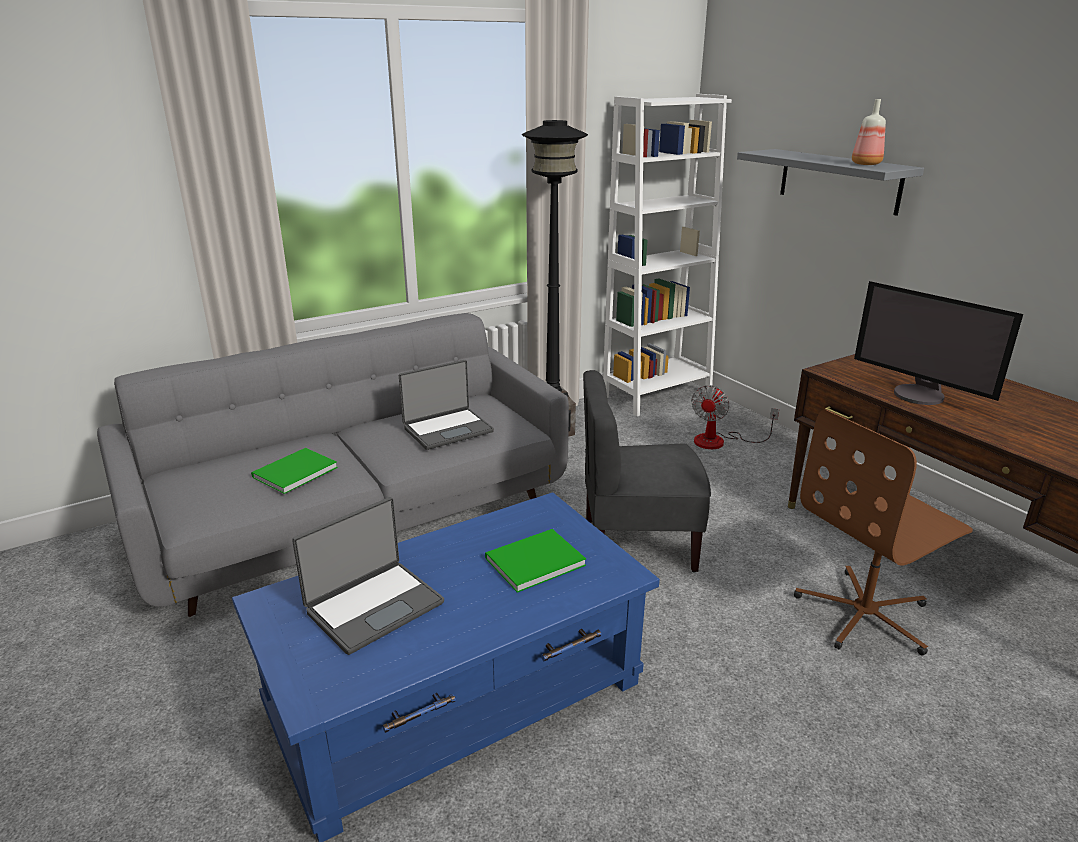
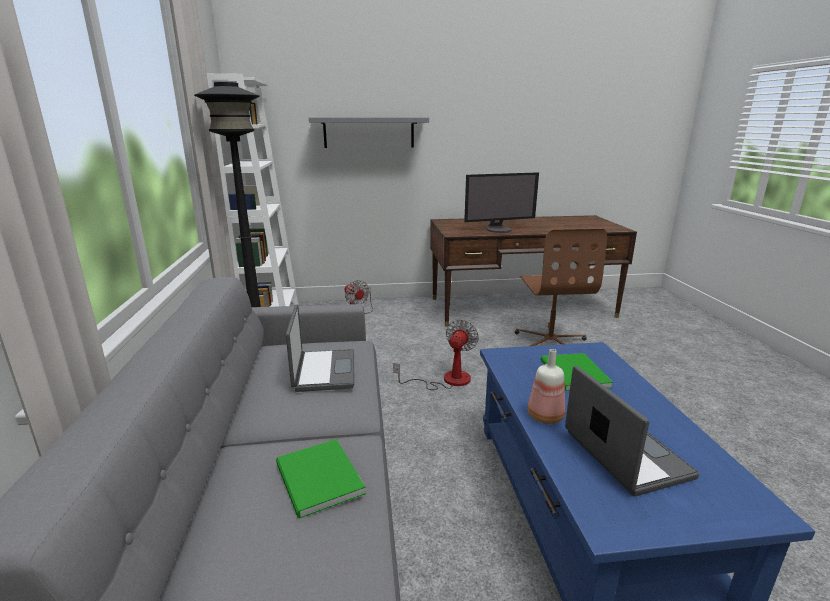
camera: 65 degrees left, 5 degrees down
(637, 544) = (447, 380): grey chair -> fan
(865, 164) = (400, 117): bottle -> bottle (546, 417)

